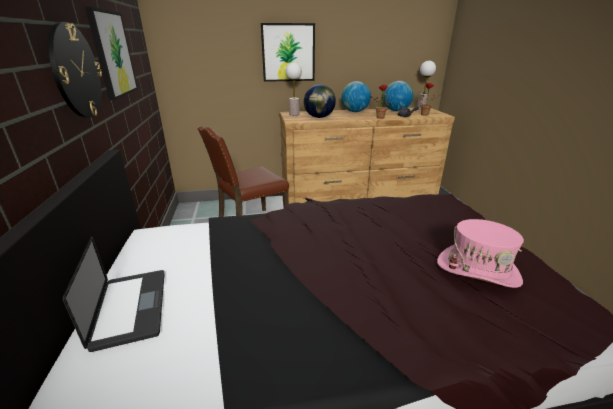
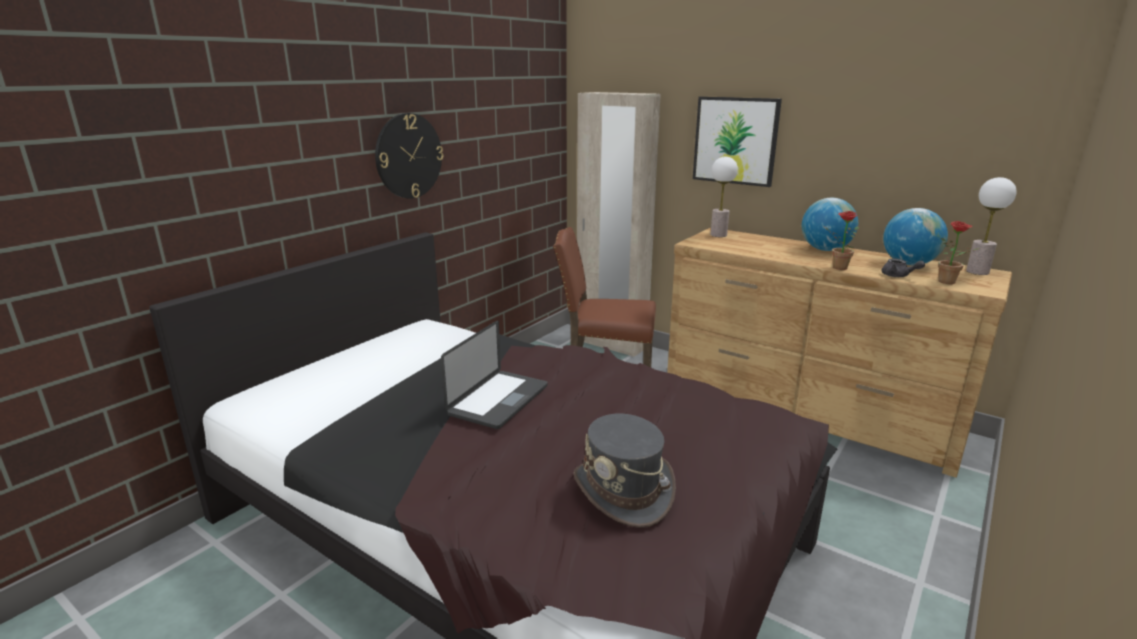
camera: 45 degrees right, 5 degrees down
(112, 54) = (480, 135): picture -> none
(131, 308) = (339, 370): laptop -> laptop (499, 400)
(224, 205) = (611, 344): none -> beige wardrobe
(319, 117) = (742, 246): globe -> none
(477, 270) = (623, 491): pink hat -> grey hat

